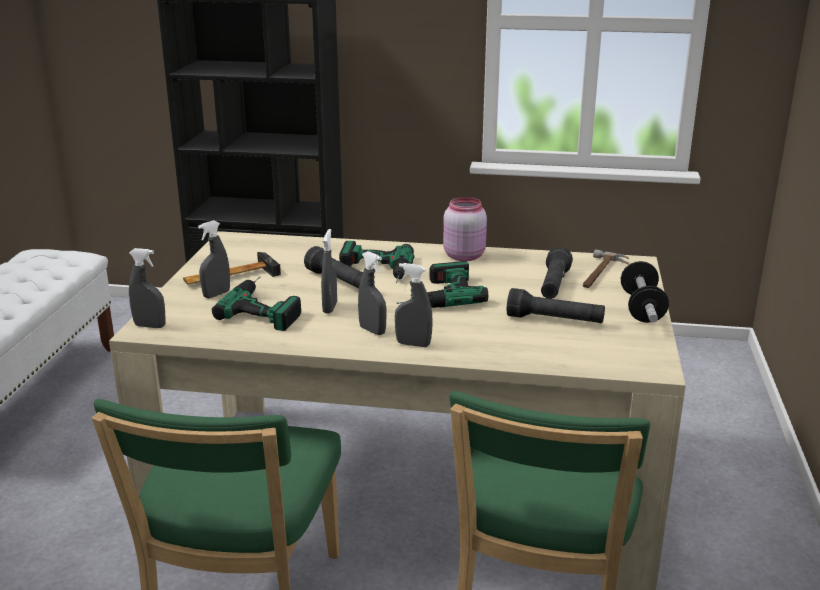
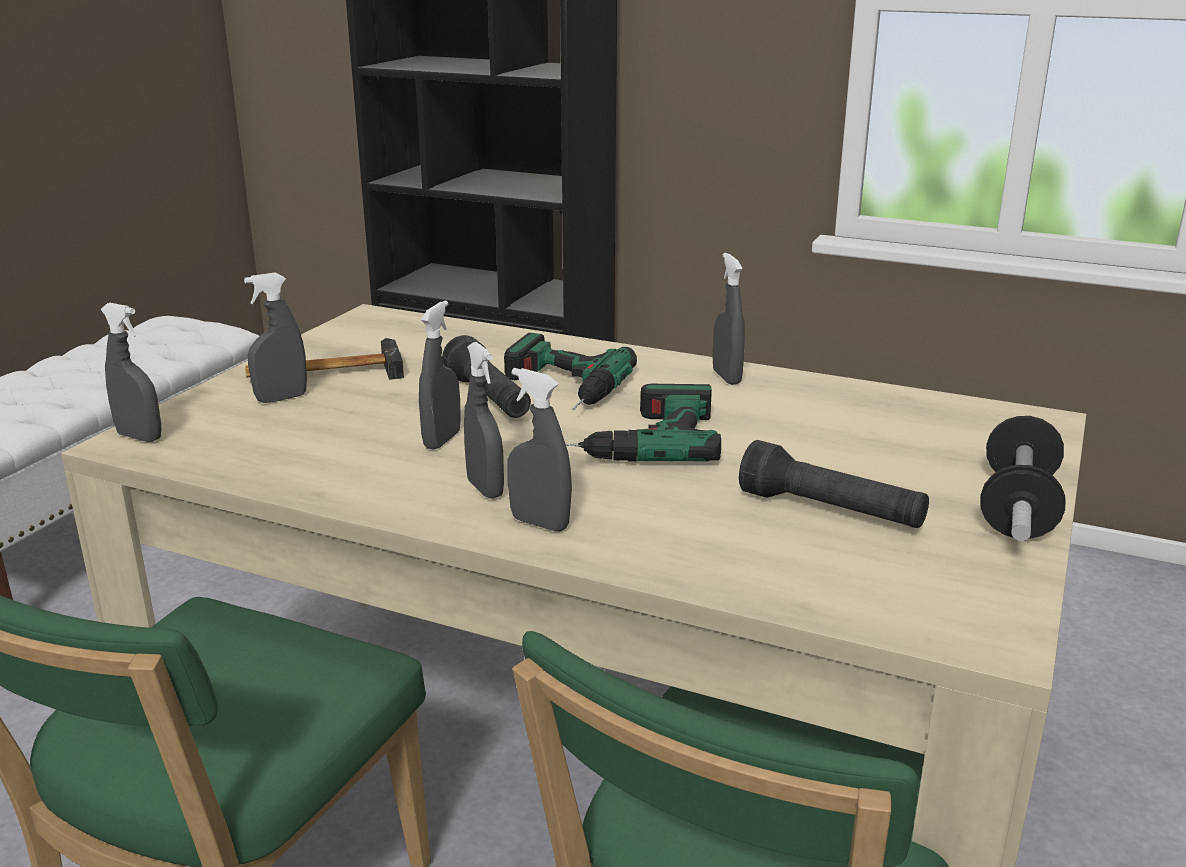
camera: 15 degrees right, 0 degrees up
(267, 306) = (343, 426): power drill -> none
(464, 255) = (726, 377): pink jar -> grey spray bottle
(554, 286) = (861, 446): black flashlight -> none
(600, 273) = (962, 433): hammer -> none

